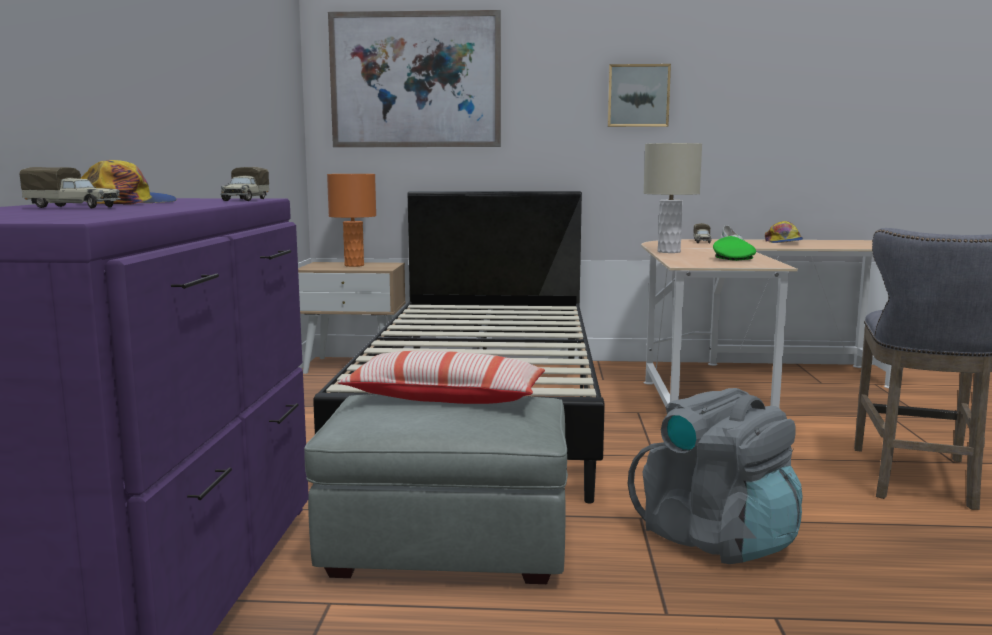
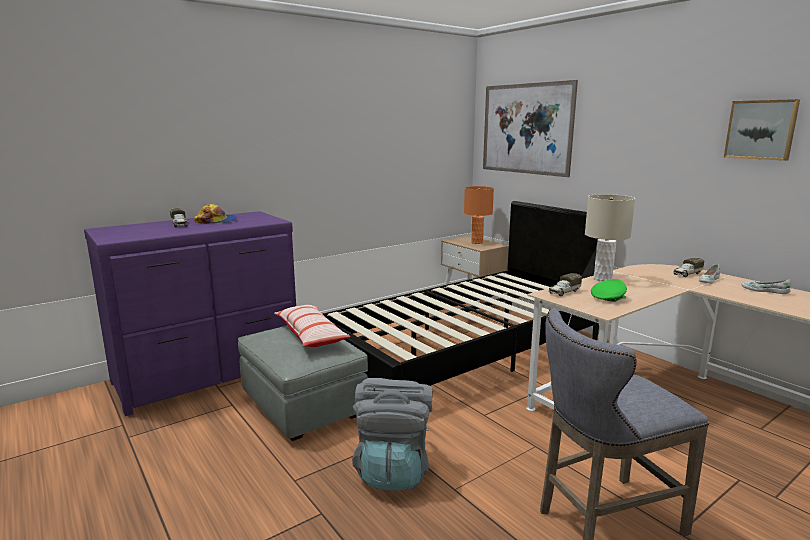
camera: 50 degrees right, 5 degrees up
(245, 200) = (262, 223): toy truck -> toy truck (563, 292)
(638, 96) = (668, 145): picture -> picture (761, 130)
(783, 242) = (764, 291): cap -> white shoe

